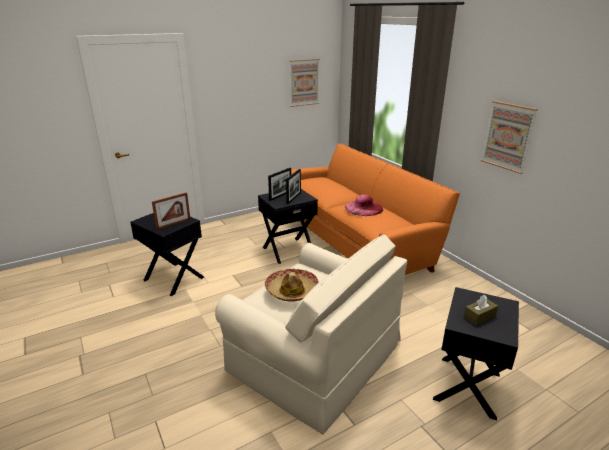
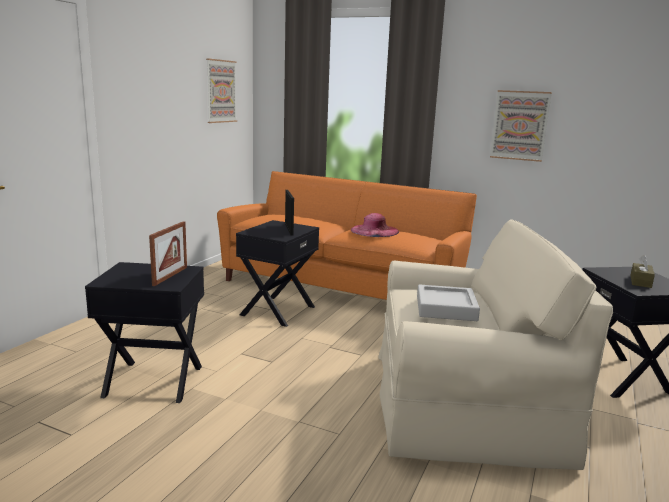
camera: 35 degrees left, 10 degrees down
(280, 195) = (267, 229): picture frame -> none
(291, 291) = (446, 308): hat -> grey tray

